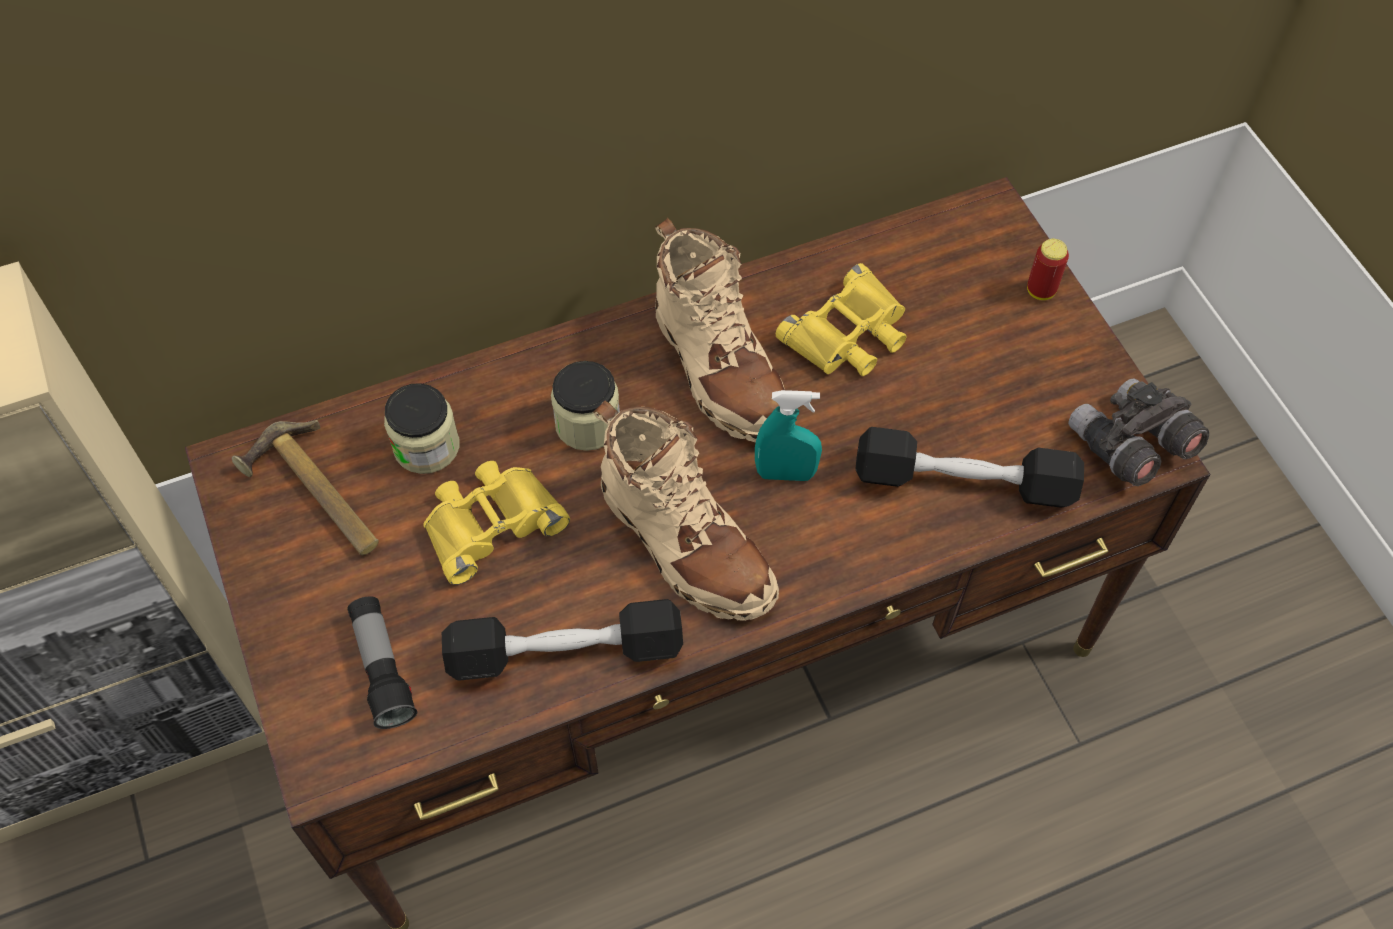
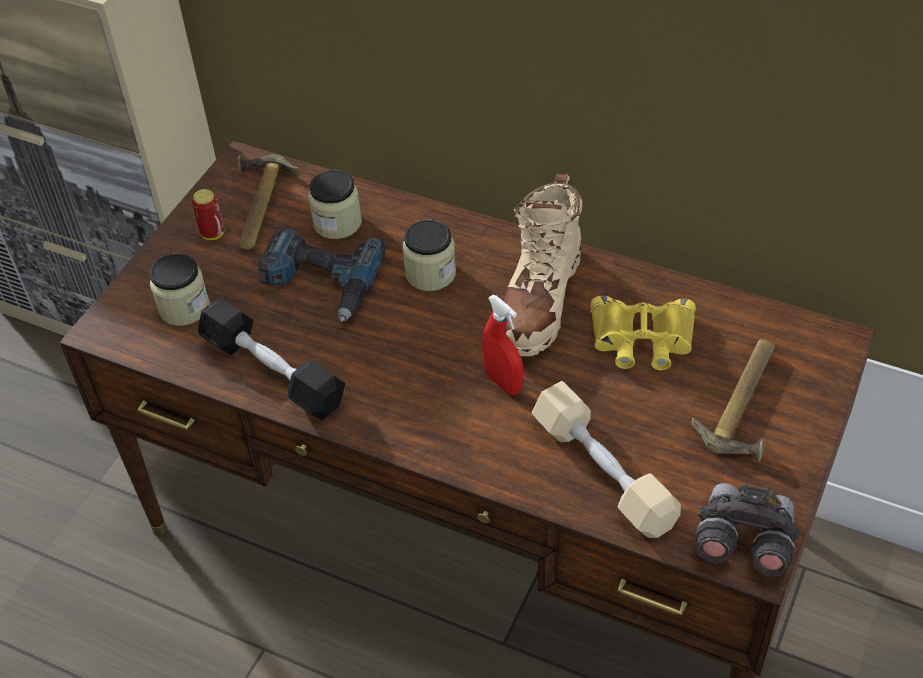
camera: 50 degrees right, 10 degrees down
(383, 668) = (184, 307): flashlight -> jar
(490, 522) = (319, 282): yellow binoculars -> power drill
(684, 543) = (401, 371): beige boot -> none
(785, 473) = (503, 382): turquoise spray bottle -> red spray bottle
(963, 482) = (603, 472): black dumbbell -> beige dumbbell
(994, 323) = (747, 404): none -> hammer
(1041, 290) = (806, 409): can -> can (213, 234)

